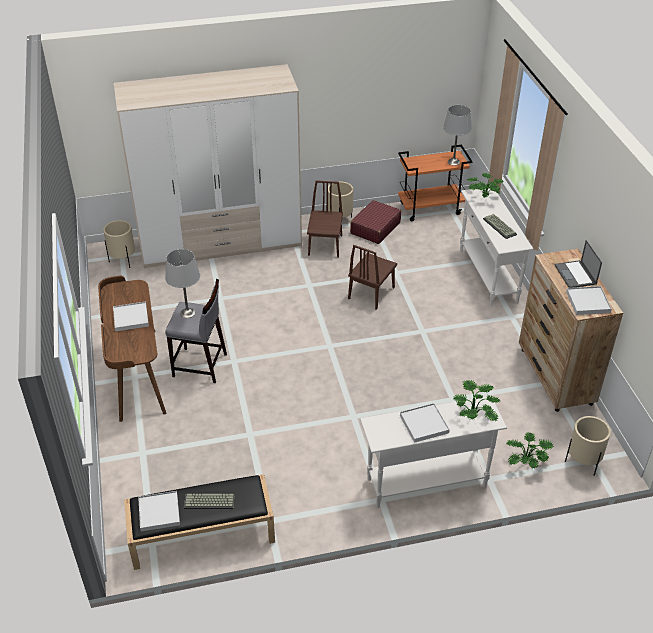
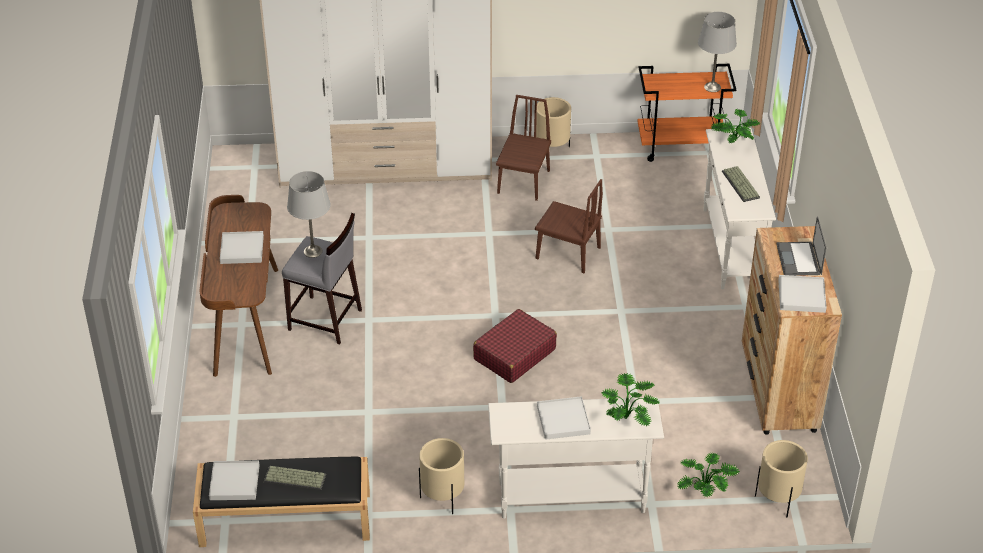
camera: 10 degrees right, 0 degrees up
(123, 261) = (255, 173): beige planter -> beige planter (442, 498)
(371, 293) = (568, 253): brown chair -> brown chair turned 105 degrees counterclockwise
(375, 228) = (597, 166): red suitcase -> red suitcase (514, 354)

